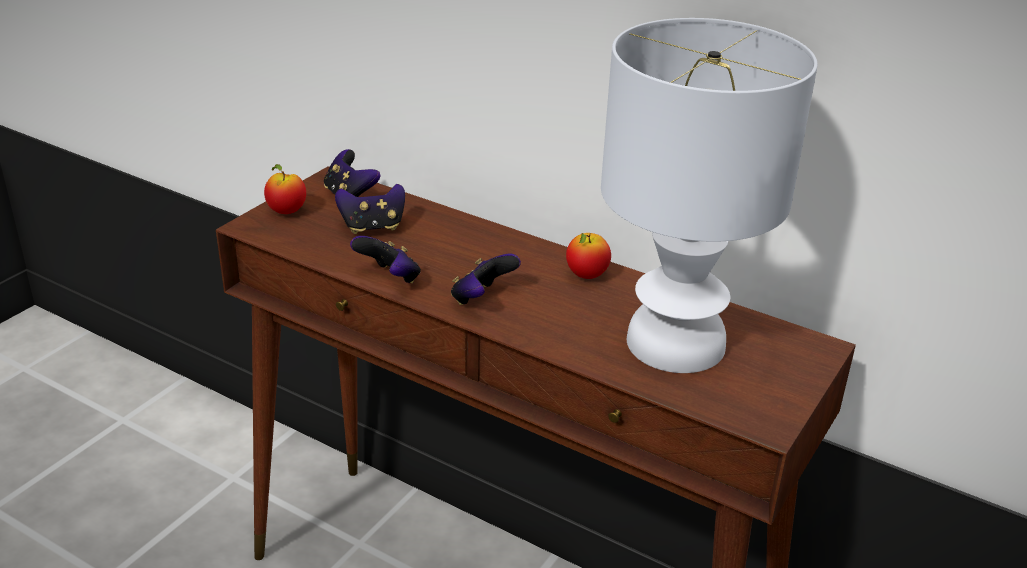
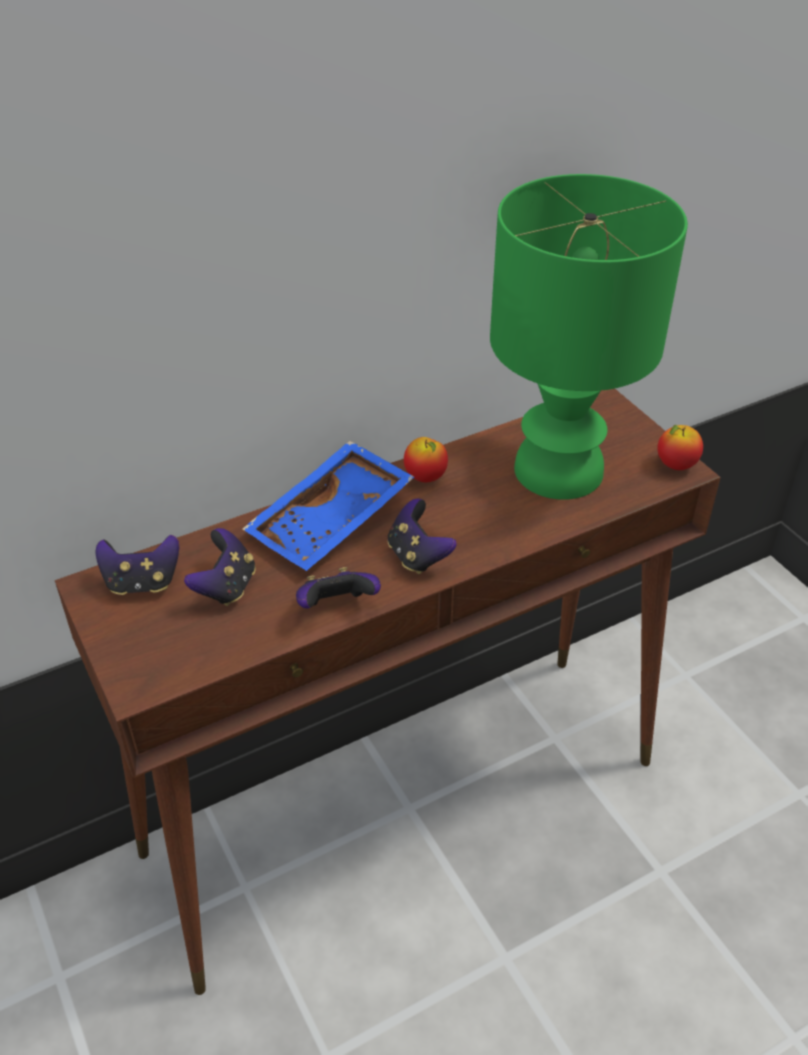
camera: 60 degrees left, 10 degrees up
(286, 211) = (131, 646): apple -> apple (676, 465)
(486, 248) = (332, 522): none -> blue tray
(675, 345) = (560, 471): white table lamp -> green table lamp

